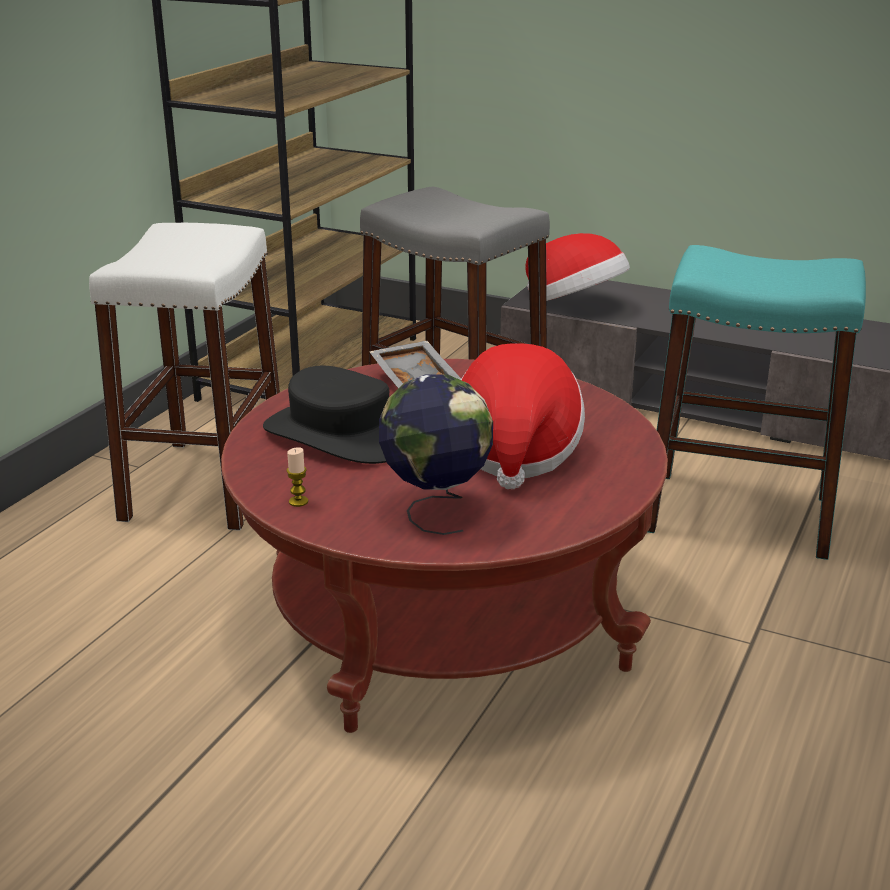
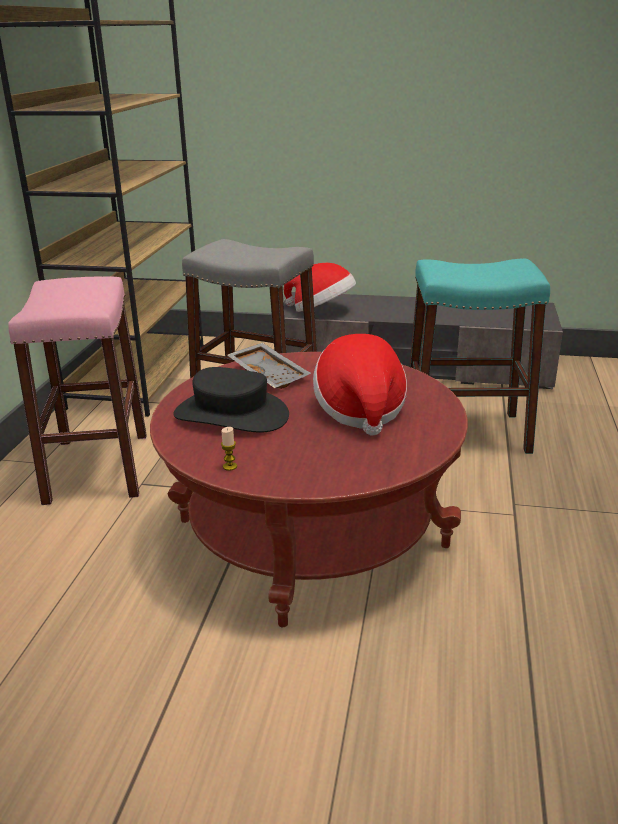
camera: 15 degrees left, 0 degrees up
(205, 484) = (98, 468): white stool -> pink stool
(436, 510) = (330, 457): globe -> none

